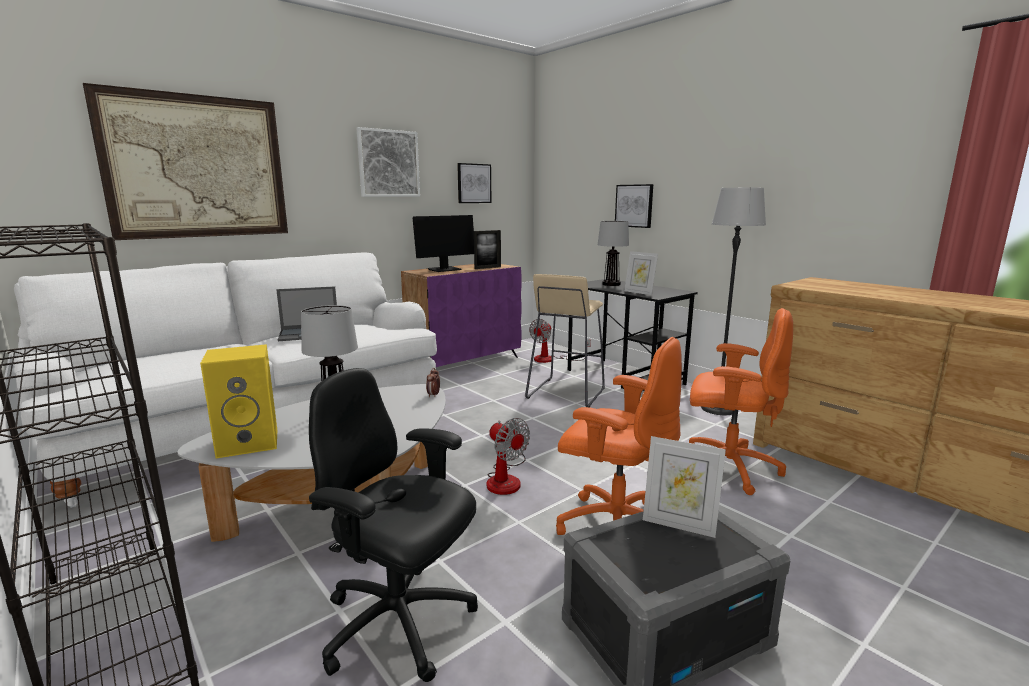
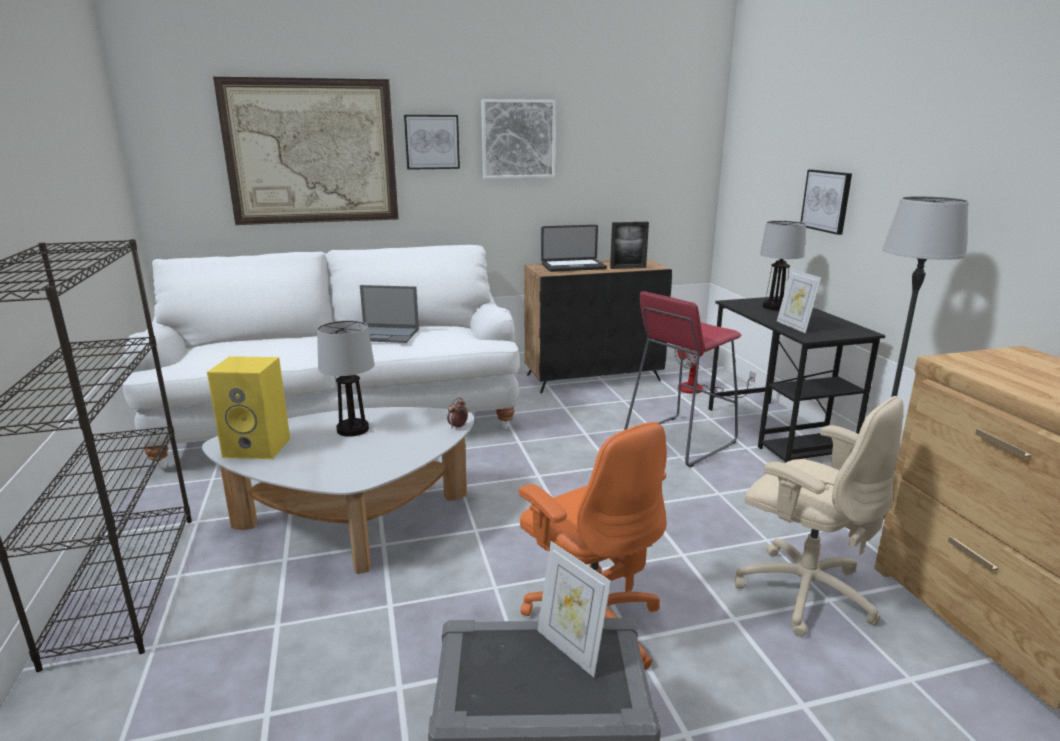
camera: 25 degrees right, 5 degrees up
(400, 624) = (312, 655): black office chair -> none
(444, 270) = (573, 267): monitor -> laptop
(465, 362) = (593, 377): purple cabinet -> black cabinet
(473, 183) = (630, 159): picture -> picture (432, 142)
(506, 478) = (522, 534): fan -> none
(565, 393) = (679, 440): beige stool -> red stool
(727, 467) = (803, 591): orange office chair -> beige office chair

